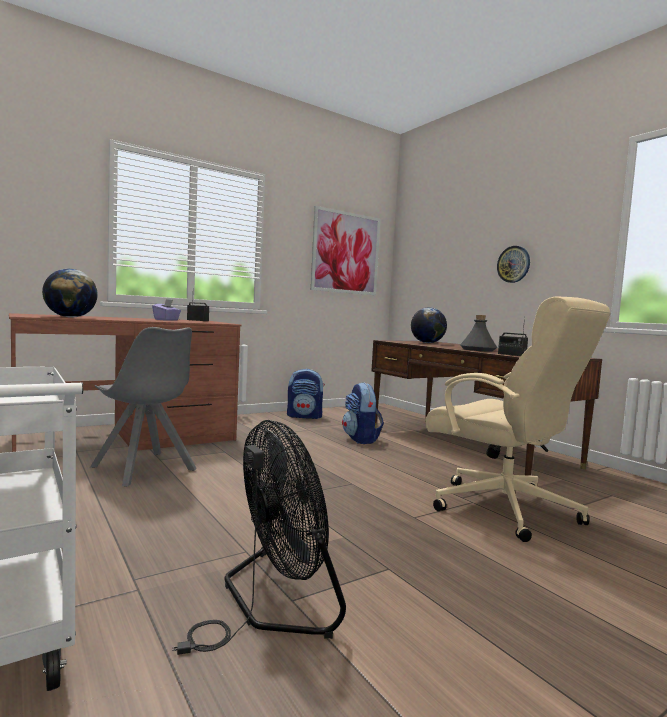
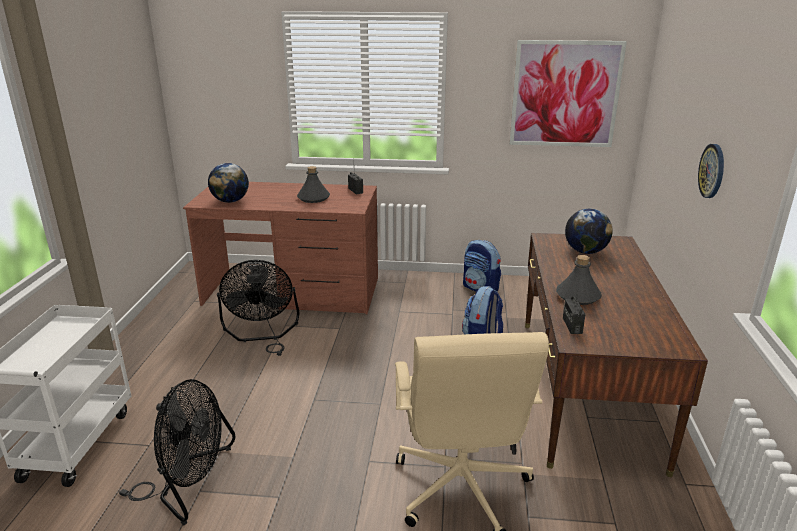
camera: 40 degrees right, 20 degrees up
(144, 469) = (263, 334): grey chair -> black fan
(166, 320) = (313, 198): purple tissue box -> grey bottle

